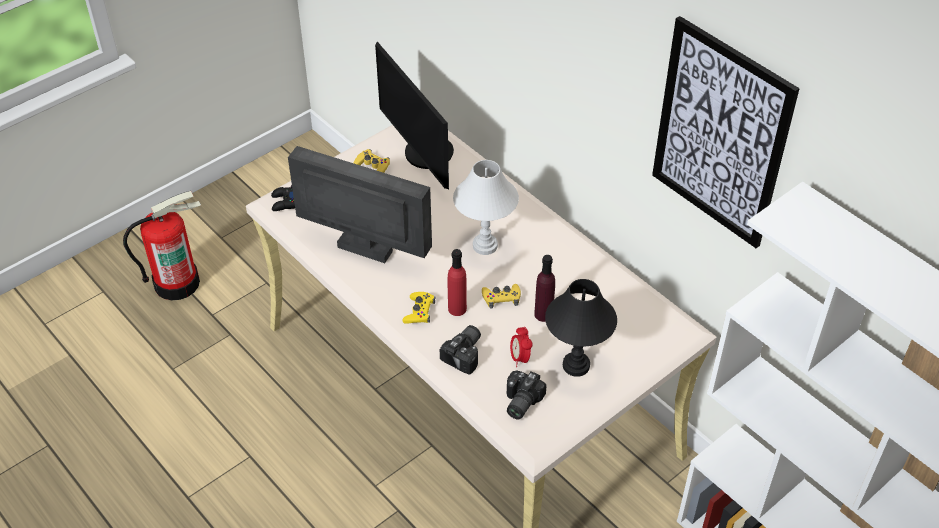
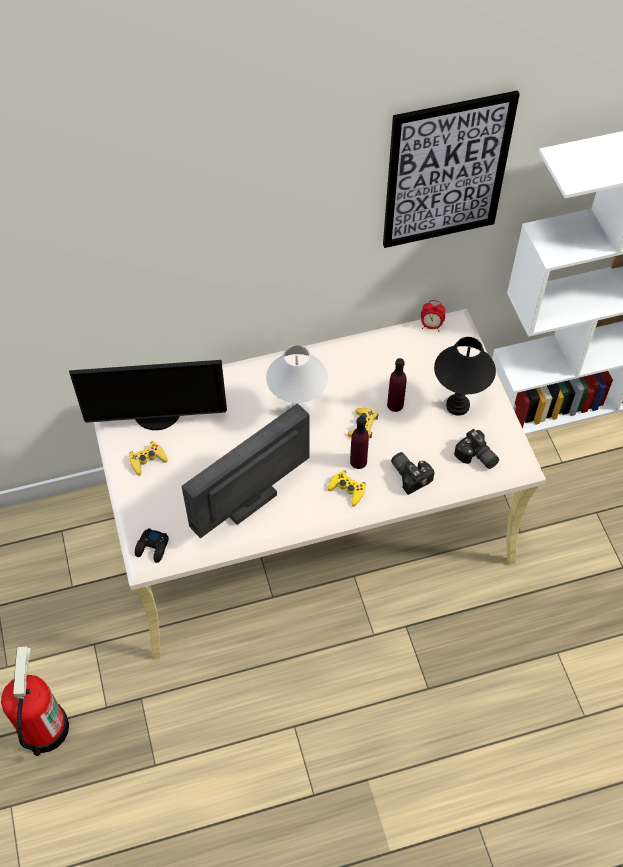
camera: 65 degrees left, 10 degrees up
(457, 309) = (358, 461): red bottle -> purple bottle
(520, 358) = (433, 439): alarm clock -> alarm clock (431, 326)

